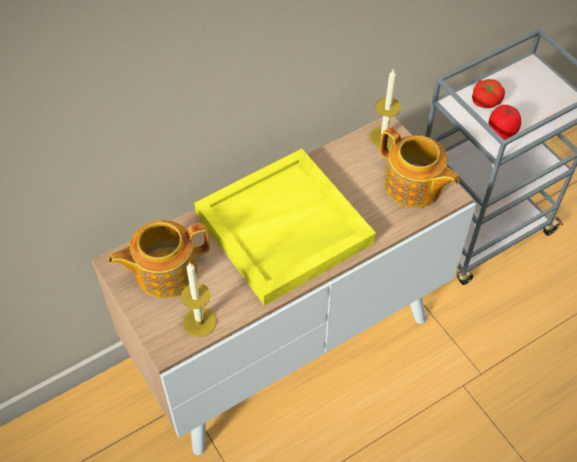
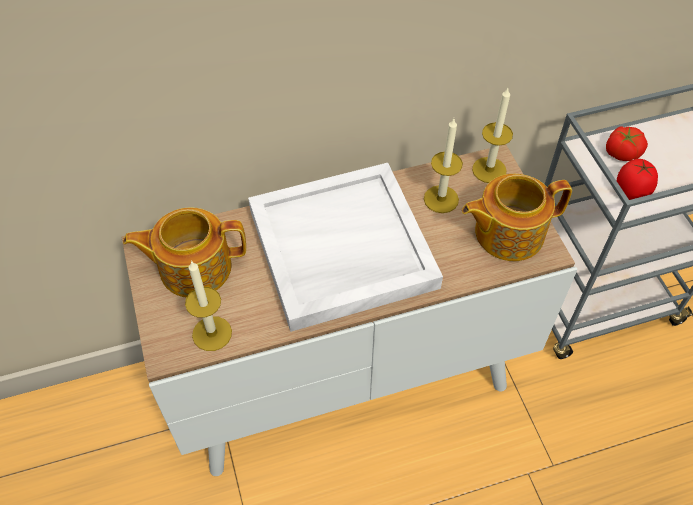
camera: 15 degrees right, 0 degrees up
(283, 229) = (341, 250): yellow tray -> white tray
(352, 170) = (441, 199): none -> candle
(413, 186) = (507, 232): teapot -> teapot turned 105 degrees clockwise

